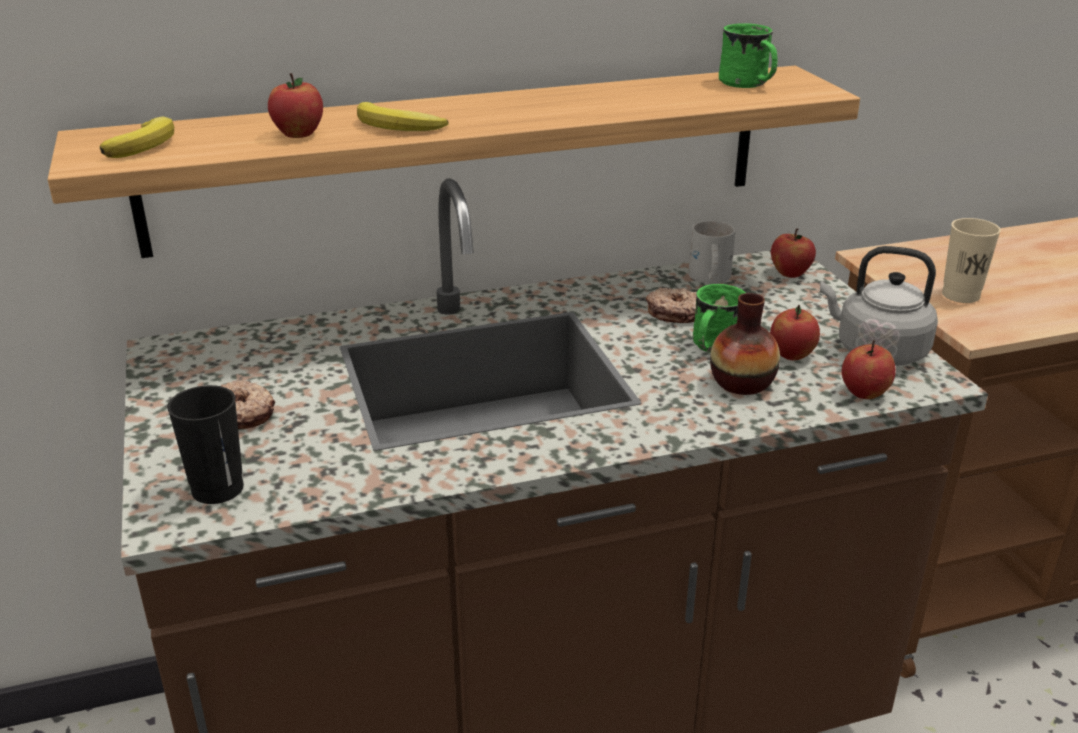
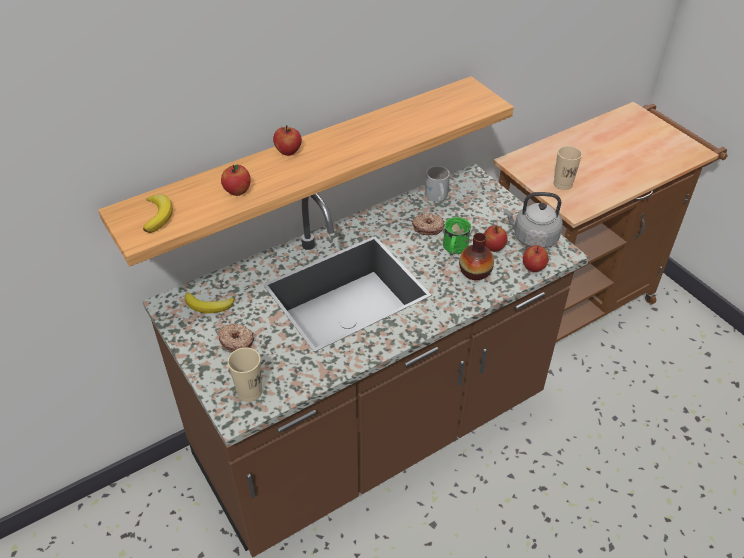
camera: 15 degrees left, 15 degrees up
(217, 489) = (249, 392): black cup -> beige cup
(398, 126) = (287, 175): banana -> banana (209, 306)
(748, 85) = (453, 102): green mug -> none
(790, 274) = (477, 186): apple -> apple (288, 152)

